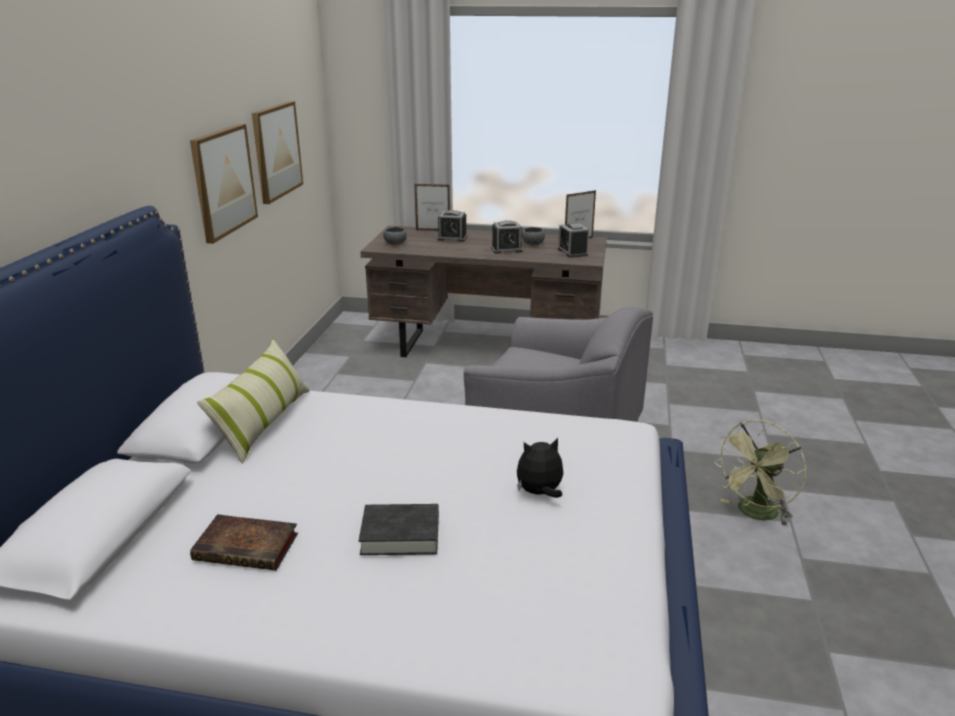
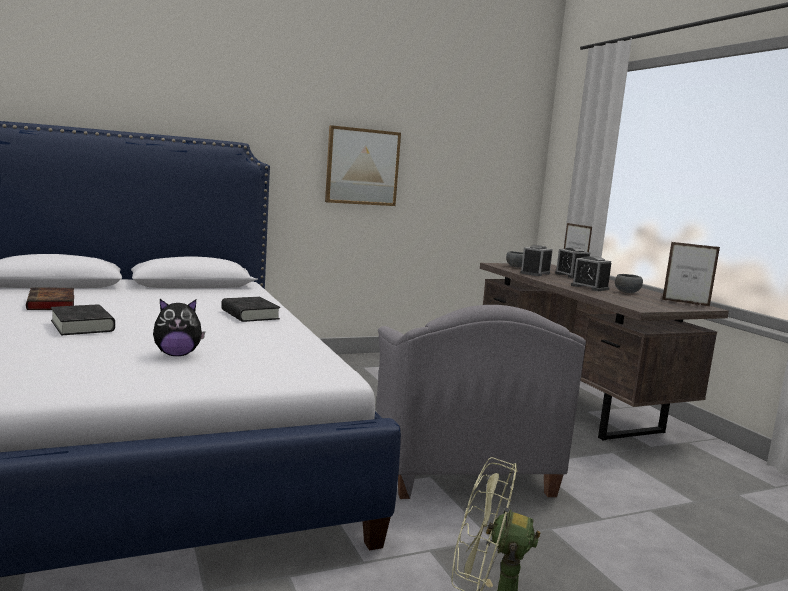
camera: 55 degrees right, 15 degrees down
(264, 422) = (209, 291): pillow -> none
(276, 151) = (447, 169): picture -> none
(404, 422) = (250, 314): none -> black book
(540, 493) = (177, 354): plush toy -> plush toy turned 120 degrees clockwise
(572, 252) = (646, 302): alarm clock -> alarm clock (535, 273)

